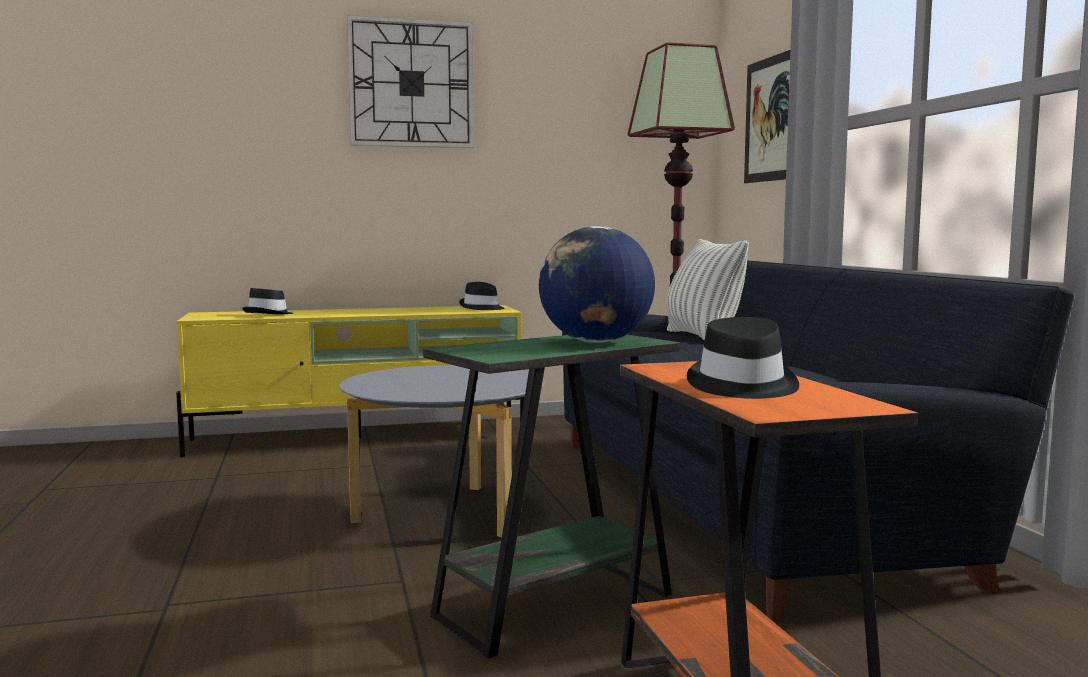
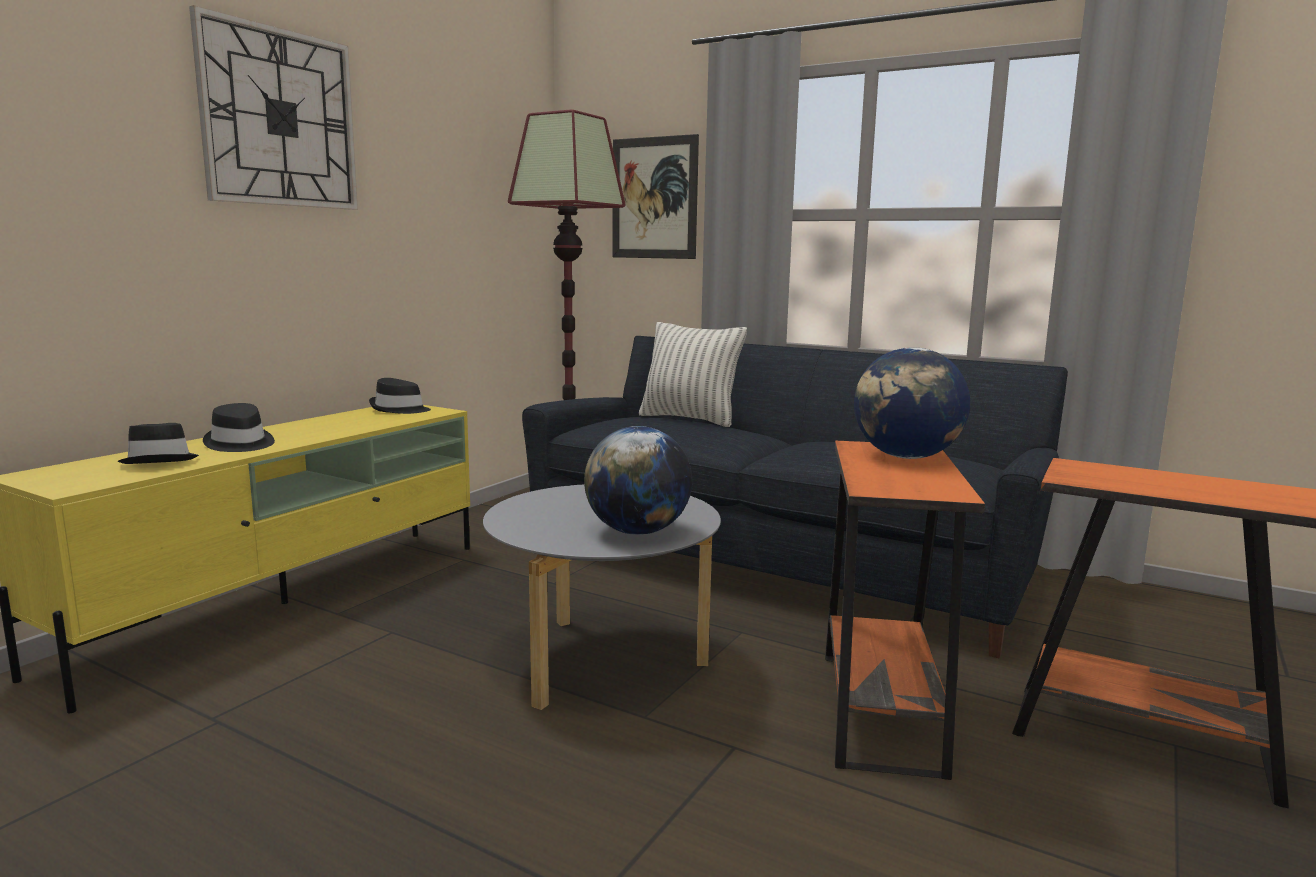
camera: 45 degrees left, 5 degrees up
(427, 390) = (637, 532): none -> globe
(554, 606) = (880, 710): green side table -> orange side table
(741, 385) = (1189, 487): black hat -> black hat (239, 444)

